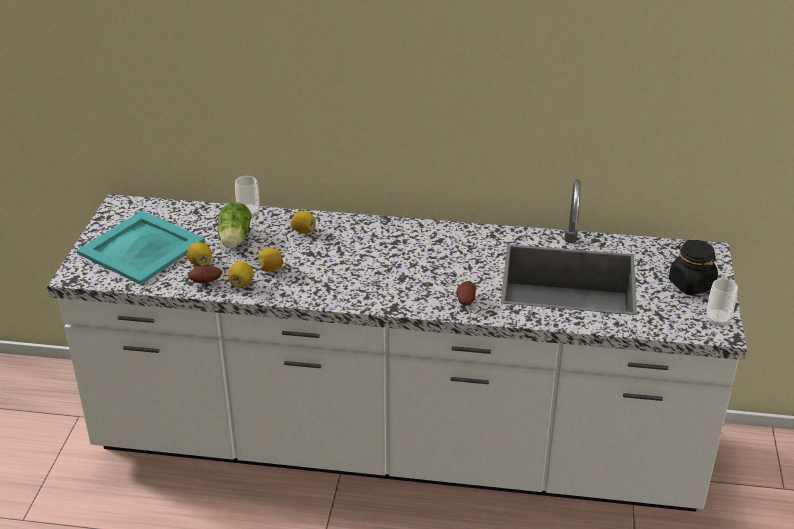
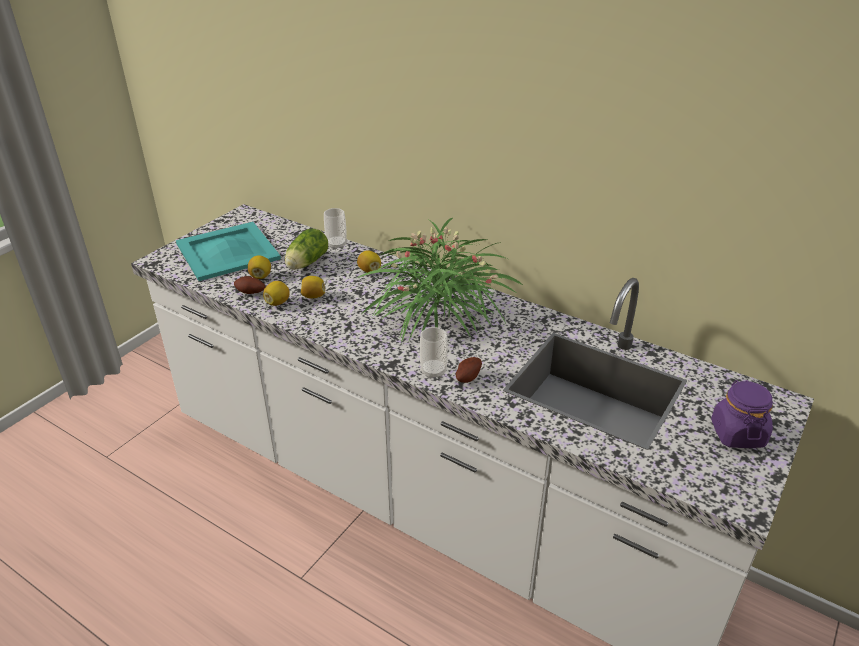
camera: 25 degrees right, 0 degrees up
(398, 252) = (438, 312): none -> potted plant
(691, 284) = (737, 434): black jar -> purple jar
(717, 320) = (746, 488): cup -> cup (433, 371)

